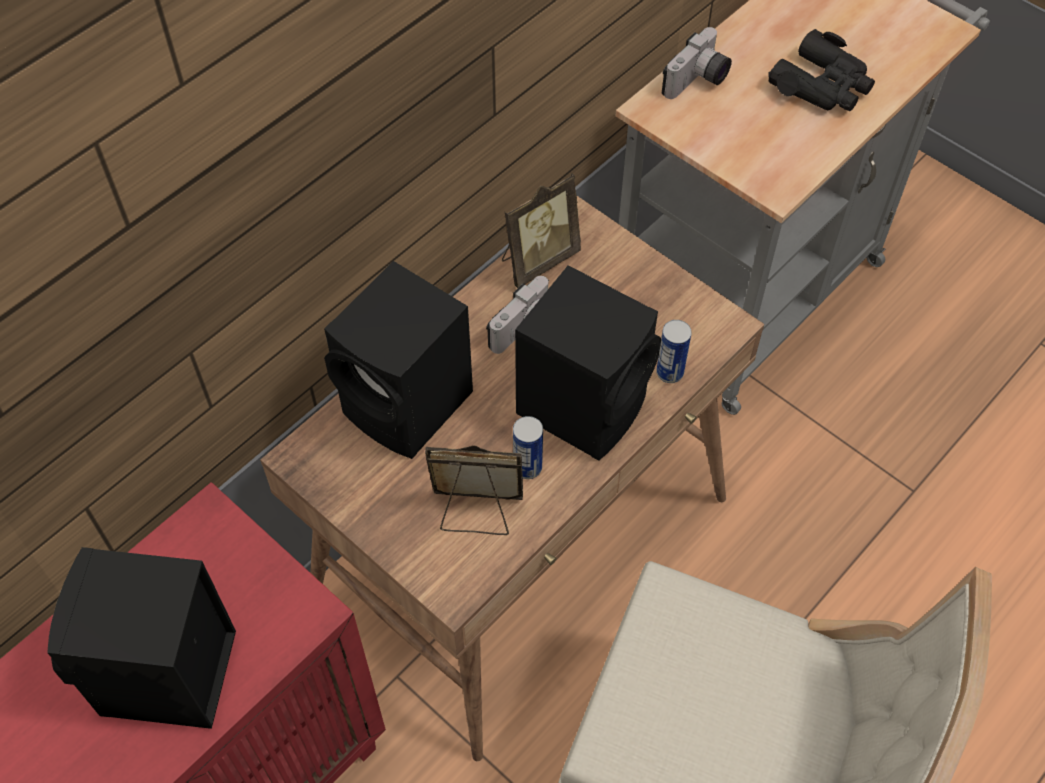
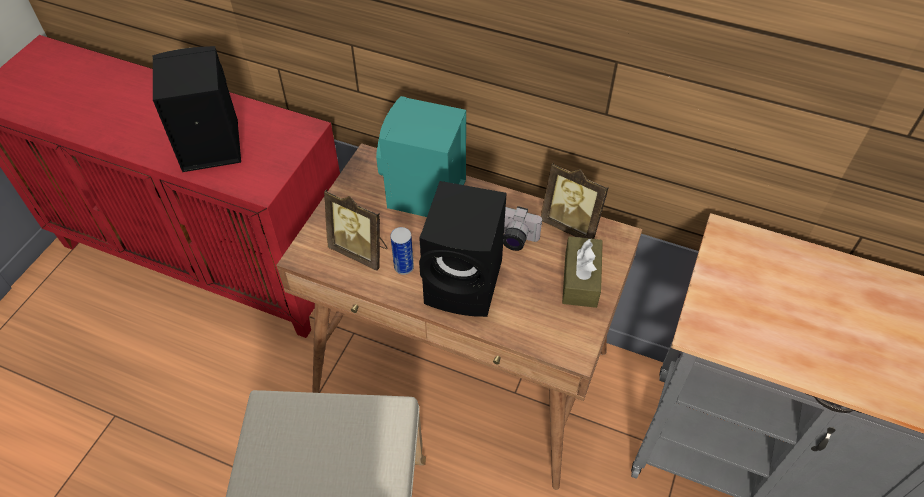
camera: 70 degrees right, 5 degrees down
(410, 406) = (424, 196): black speaker -> turquoise speaker
(476, 513) = (361, 251): picture frame -> picture frame turned 135 degrees clockwise
(626, 282) = (580, 279): none -> brown tissue box
(669, 372) = (515, 326): can -> none
(697, 81) = (775, 254): camera -> none
(822, 85) = (836, 340): black binoculars -> none

